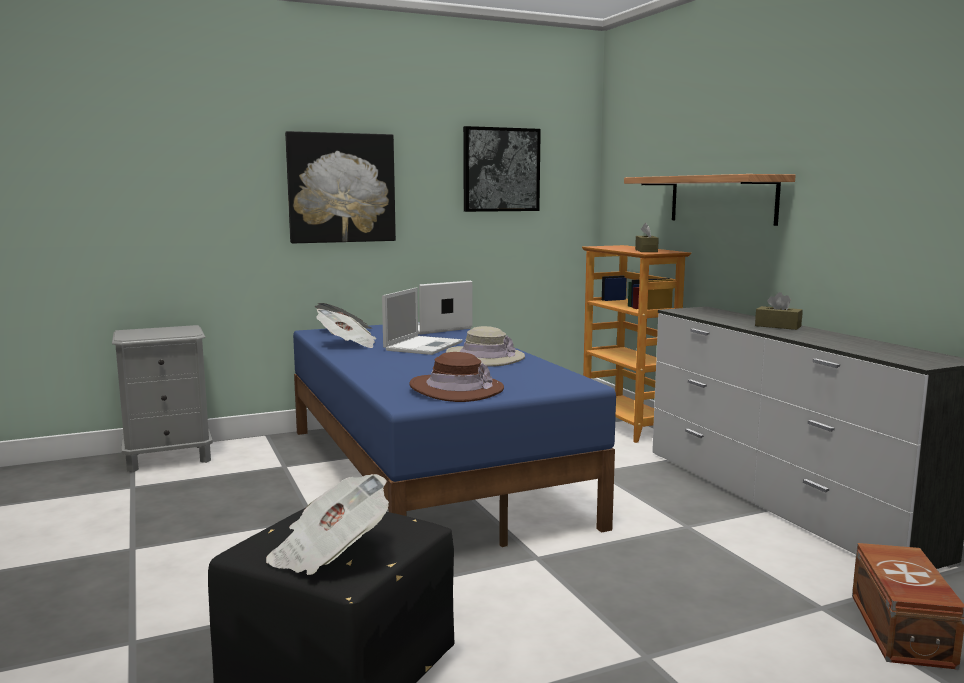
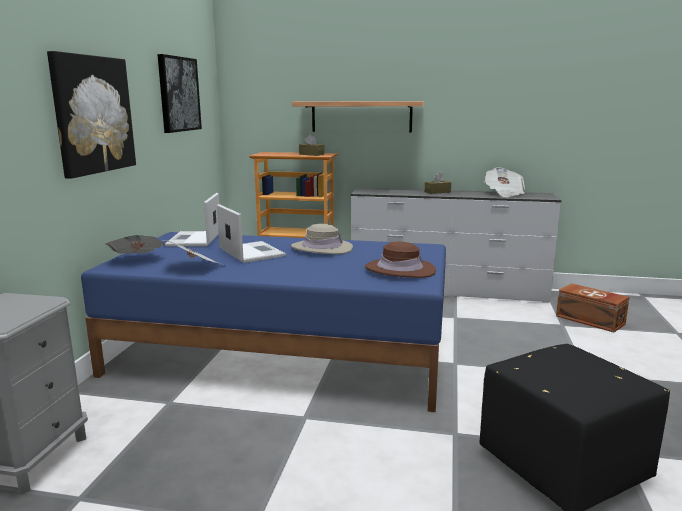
camera: 55 degrees left, 5 degrees up
(329, 553) = (604, 379): newspaper -> newspaper (504, 193)

